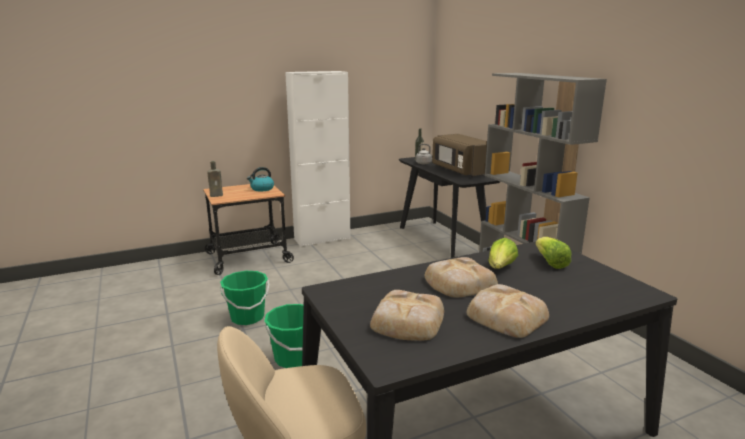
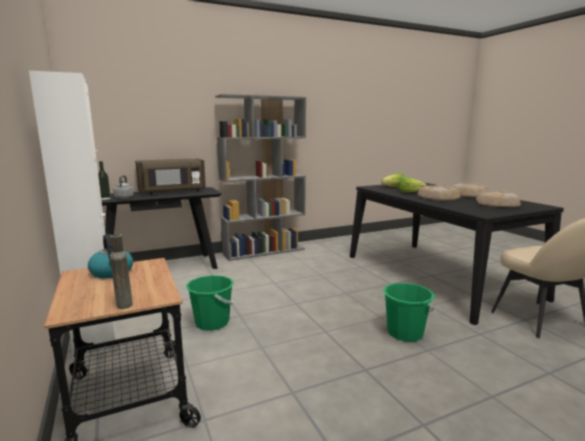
camera: 90 degrees left, 5 degrees down
(247, 317) = (337, 370): green bucket -> green bucket (212, 323)

